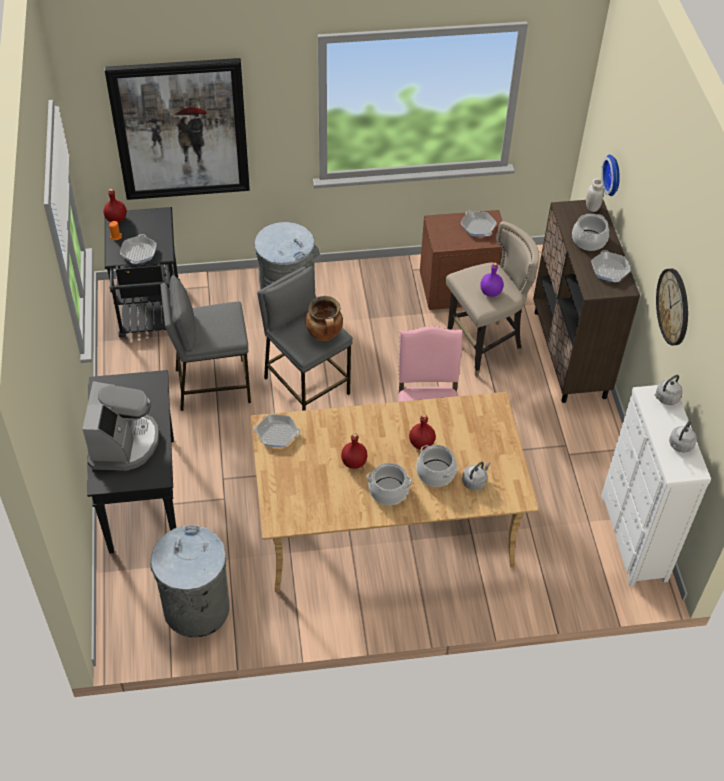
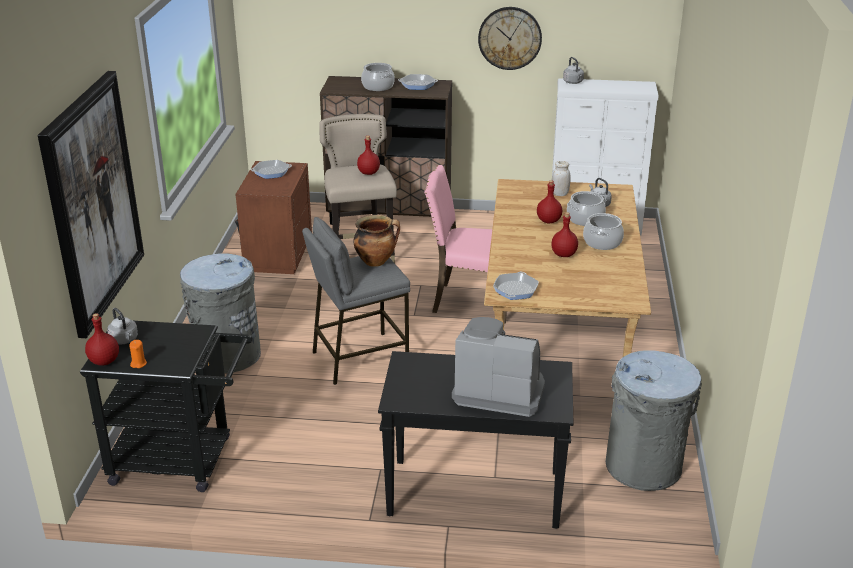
camera: 75 degrees left, 20 degrees down
(139, 252) = (184, 347): frying pan -> none
(212, 385) = (326, 422): grey stool -> none
(490, 292) = (369, 173): purple bottle -> red bottle
(592, 207) = (338, 80): white jar -> white jar (559, 194)
(614, 175) = (333, 43): wall clock -> none
(680, 445) = (622, 85): grey kettle -> grey kettle (124, 340)

